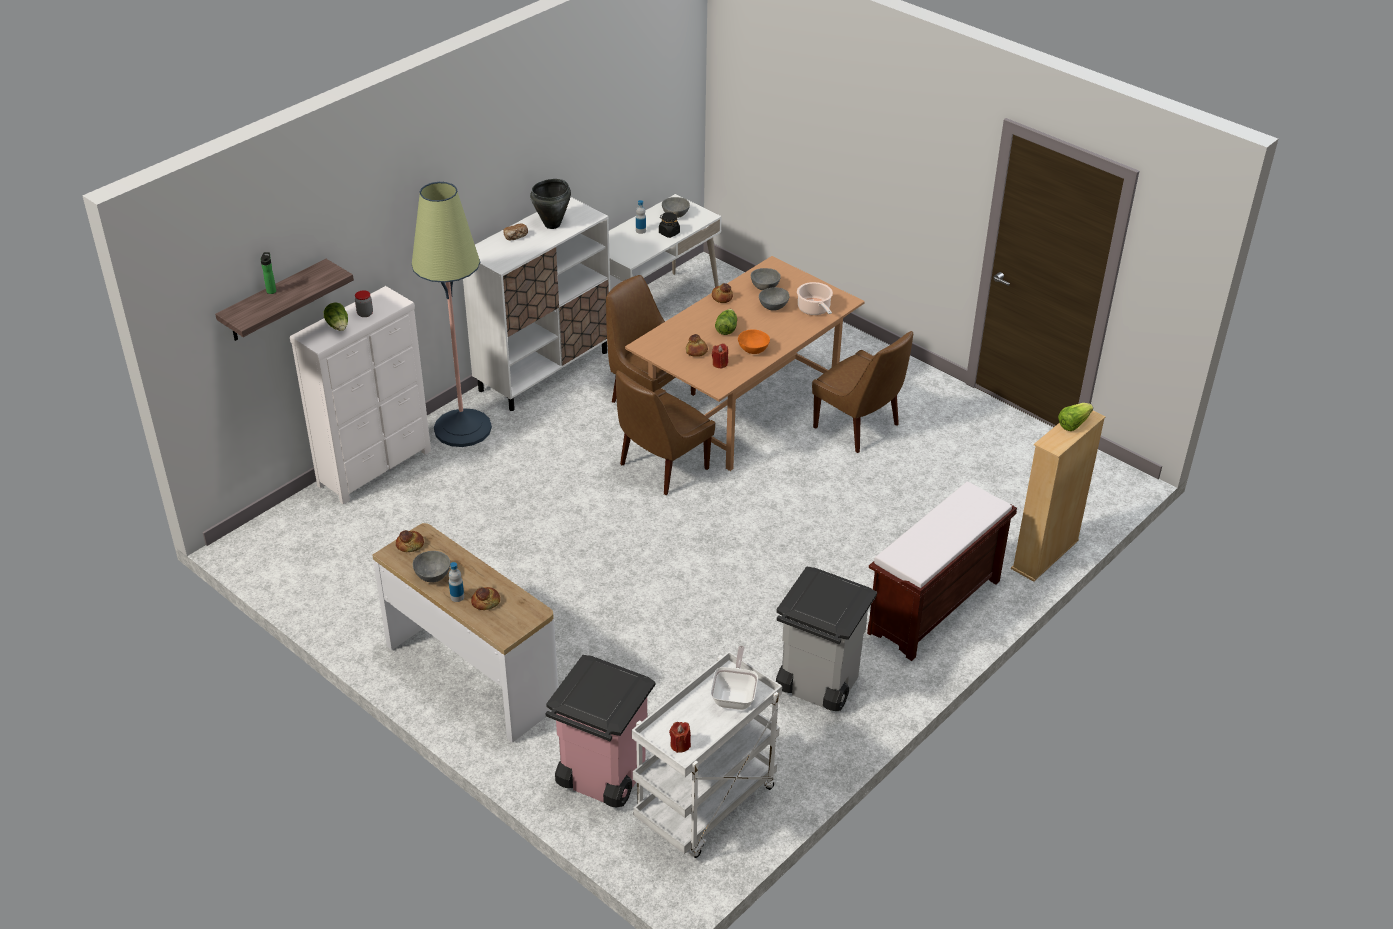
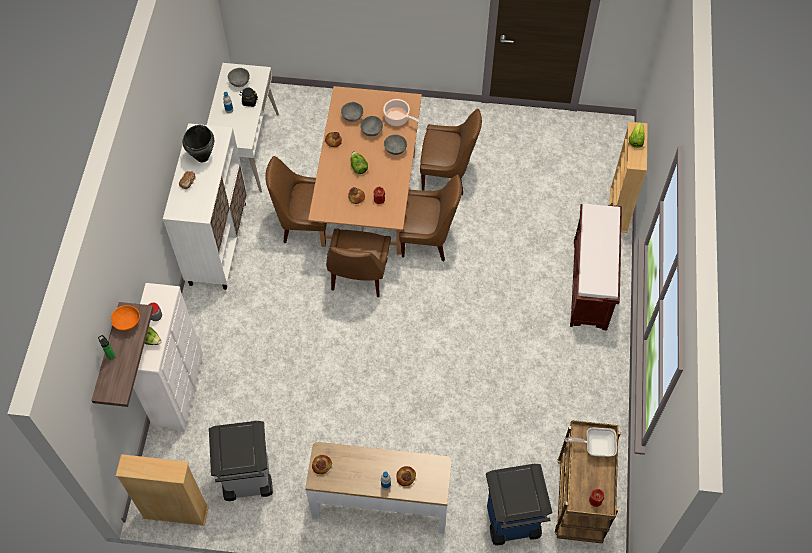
camera: 35 degrees left, 20 degrees up
(261, 564) = (176, 512): none -> beige bookcase
(432, 575) = (356, 479): grey bowl -> grey bowl (395, 149)
(462, 429) = (207, 323): floor lamp -> none
(601, 778) = (511, 522): pink trash can -> blue trash can
(706, 807) = (580, 501): white cart -> brown cart
(735, 695) = (595, 446): frying pan -> frying pan turned 60 degrees counterclockwise
(752, 350) = (389, 175): orange bowl -> orange bowl (127, 323)
(775, 472) = (428, 239): none -> brown chair
(817, 685) = (572, 380): grey trash can -> grey trash can (247, 480)

